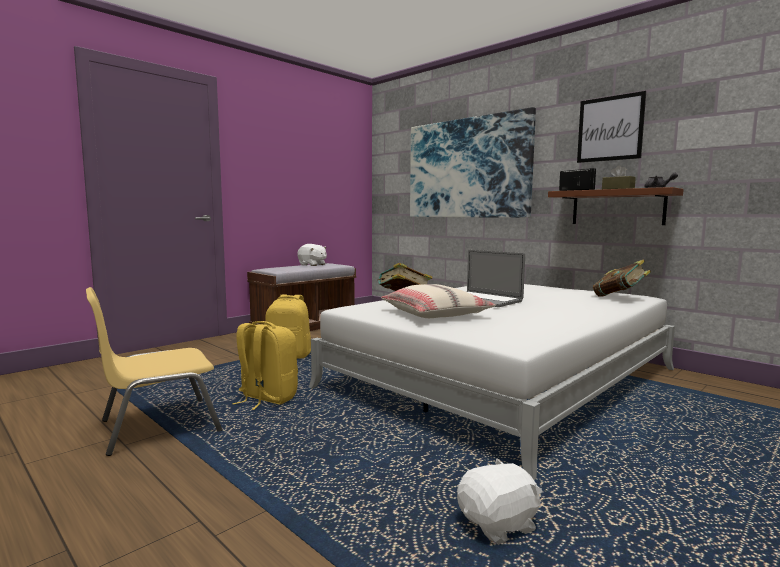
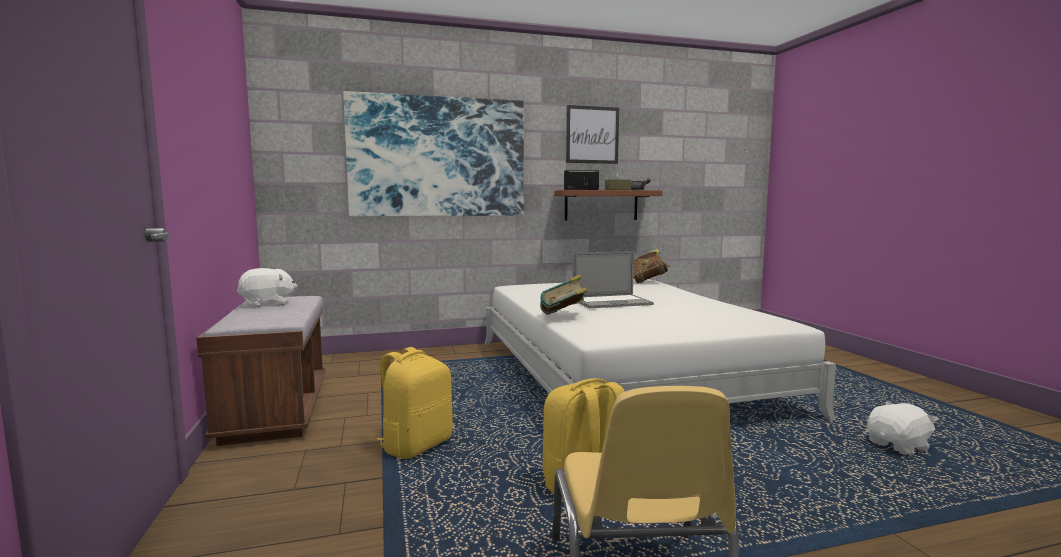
camera: 60 degrees left, 0 degrees up
(435, 314) = (658, 321): beige pillow -> none
(499, 524) = (899, 446): white plush toy -> white plush toy turned 60 degrees clockwise

